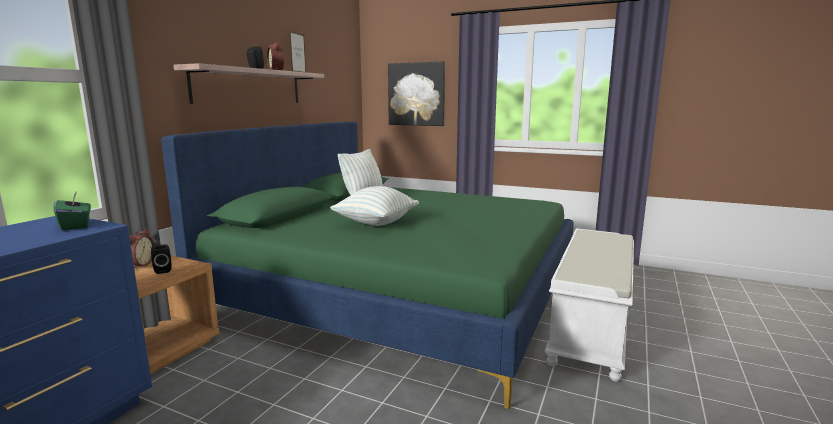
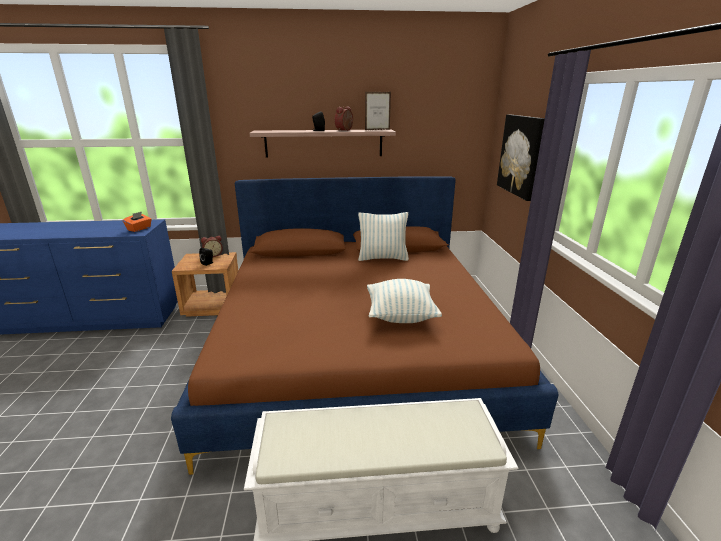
camera: 60 degrees right, 10 degrees up
(76, 225) = (139, 229): green tissue box -> orange tissue box
(376, 223) = (307, 284): pillow -> pillow (401, 316)
(400, 290) = (356, 351): green bed -> brown bed

